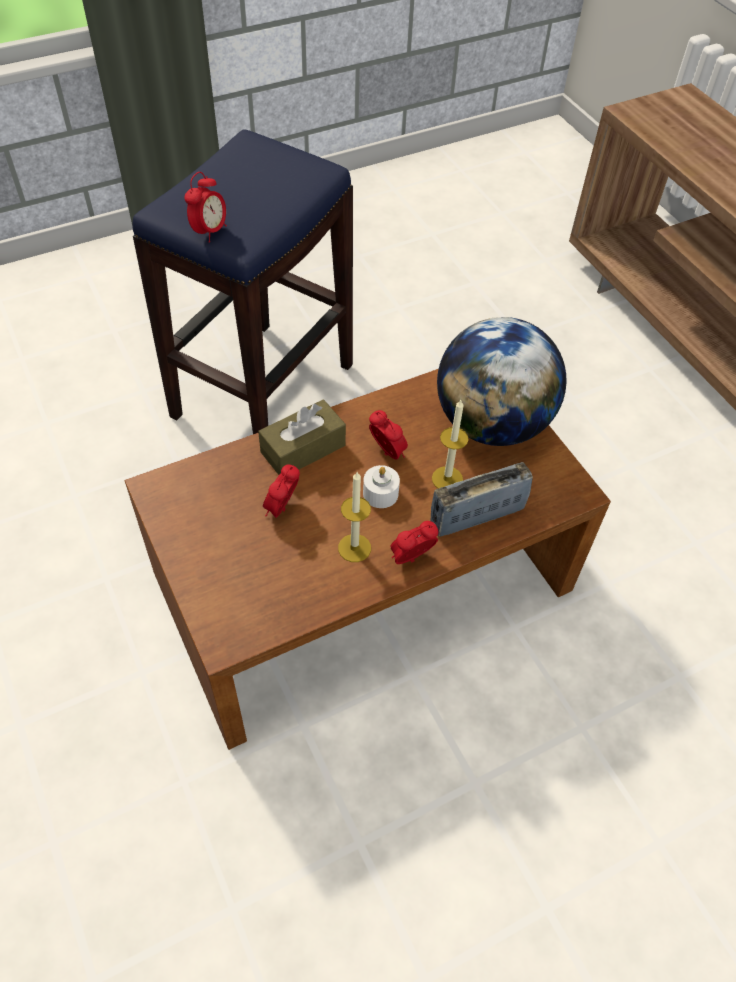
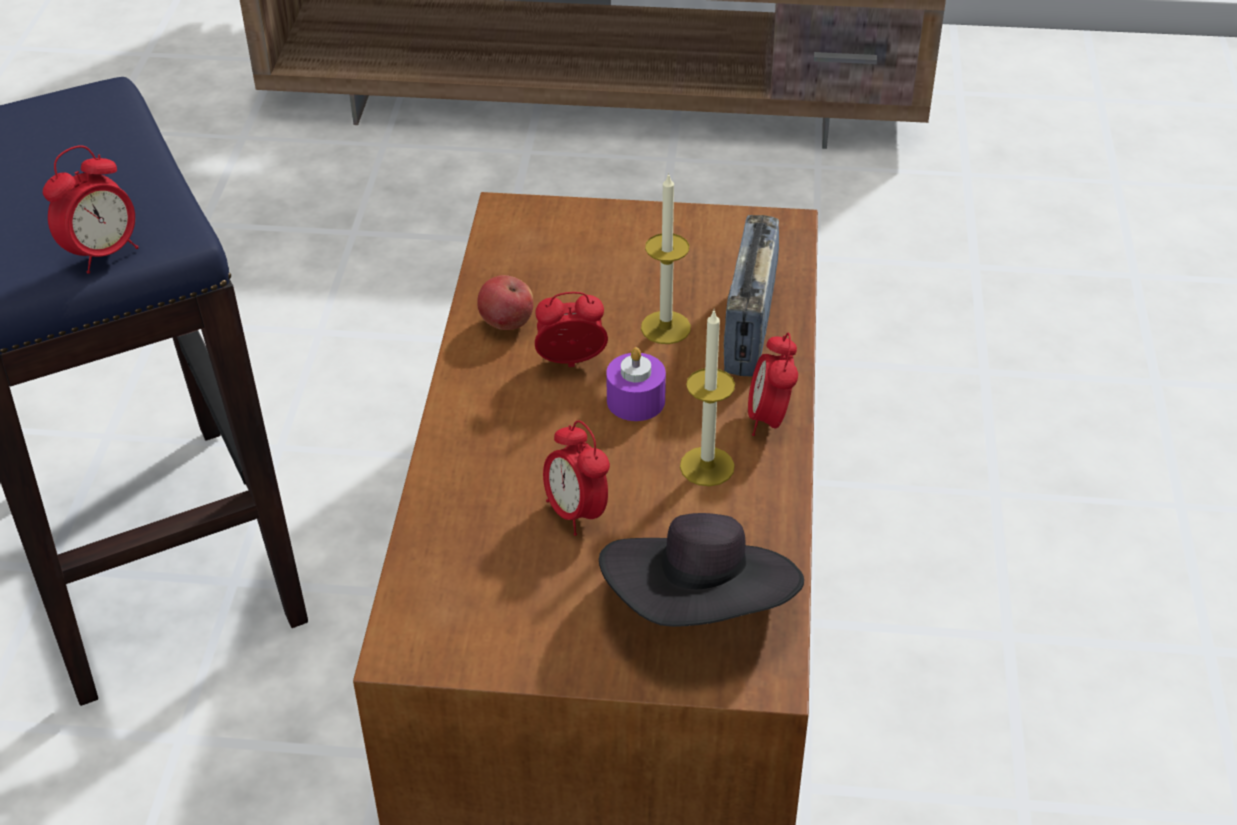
camera: 55 degrees left, 10 degrees down
(209, 232) = (103, 254): alarm clock -> alarm clock turned 75 degrees clockwise
(251, 593) = (701, 608): none -> black hat
(303, 449) = (484, 444): brown tissue box -> none
(380, 493) = (635, 401): white candle -> purple candle
(396, 412) = (506, 323): none -> apple
(491, 423) = (609, 246): globe -> none

